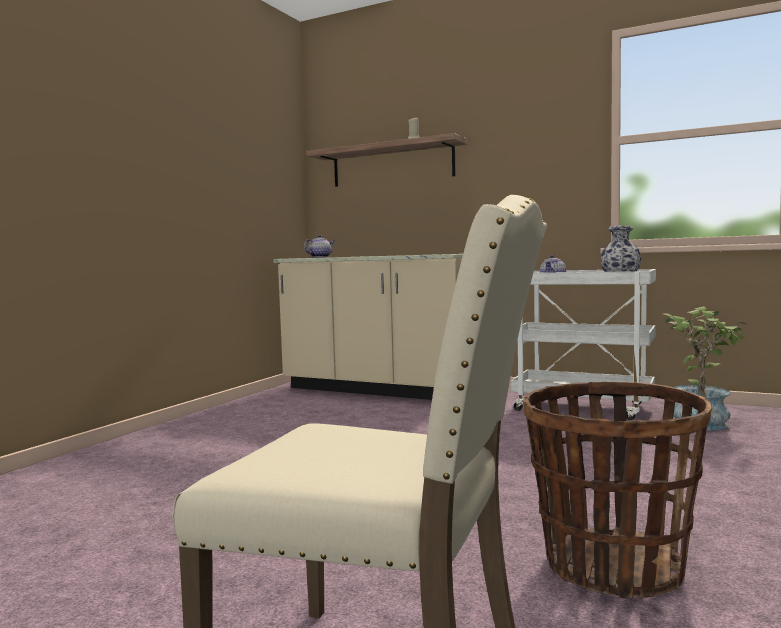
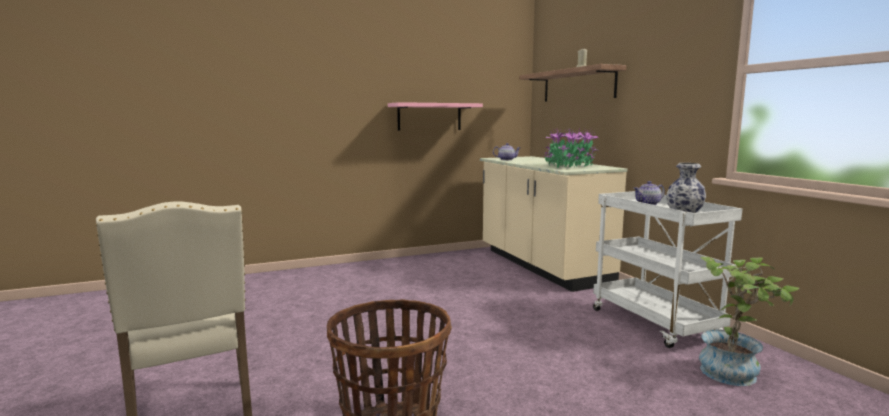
camera: 40 degrees right, 5 degrees up
(208, 198) = (429, 117): none -> pink shelf
(428, 254) = (568, 166): none -> potted plant

